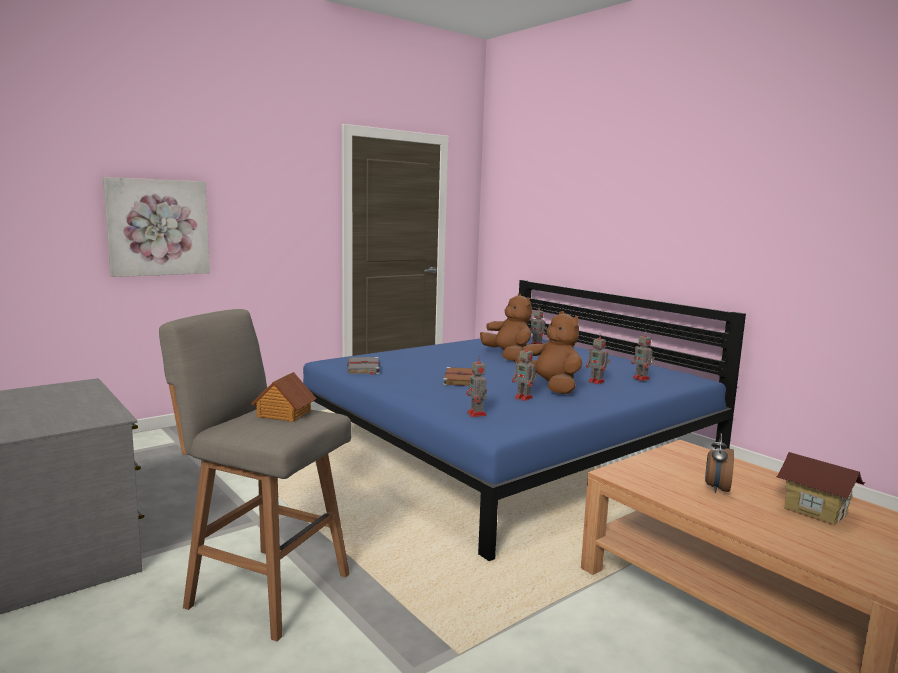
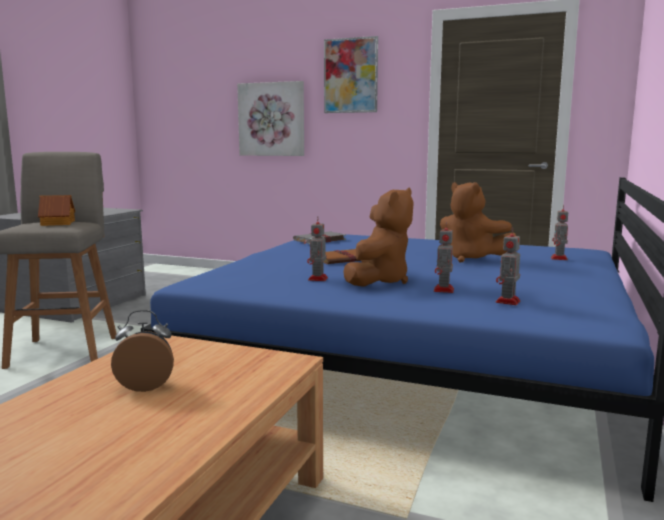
camera: 60 degrees right, 0 degrees up
(262, 180) = (351, 75): none -> picture
(477, 414) = (235, 275): toy robot -> none
(508, 357) = (472, 259): brown plush toy -> brown plush toy turned 105 degrees clockwise
(815, 511) = (100, 446): toy house -> none

